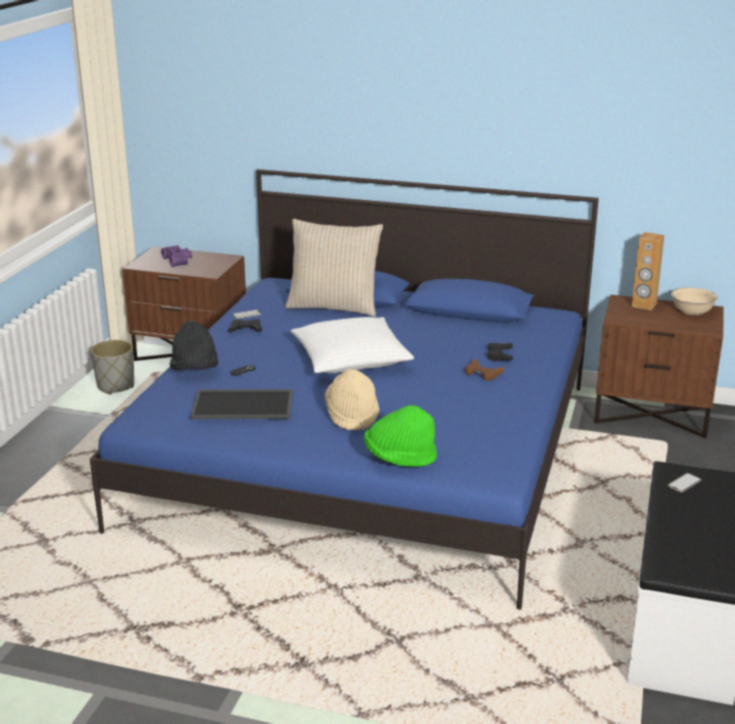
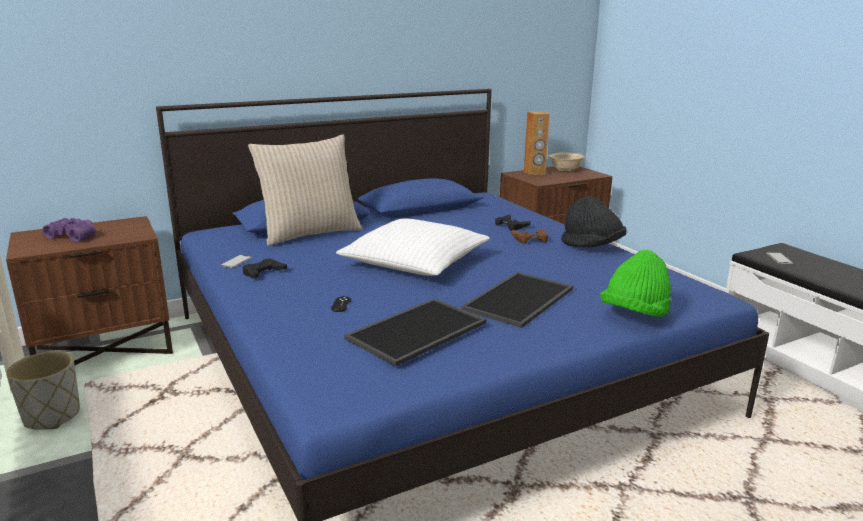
camera: 45 degrees left, 5 degrees down
(195, 370) = (288, 323): black hat -> black hat (592, 246)
(352, 415) = (520, 300): beige hat -> tray

